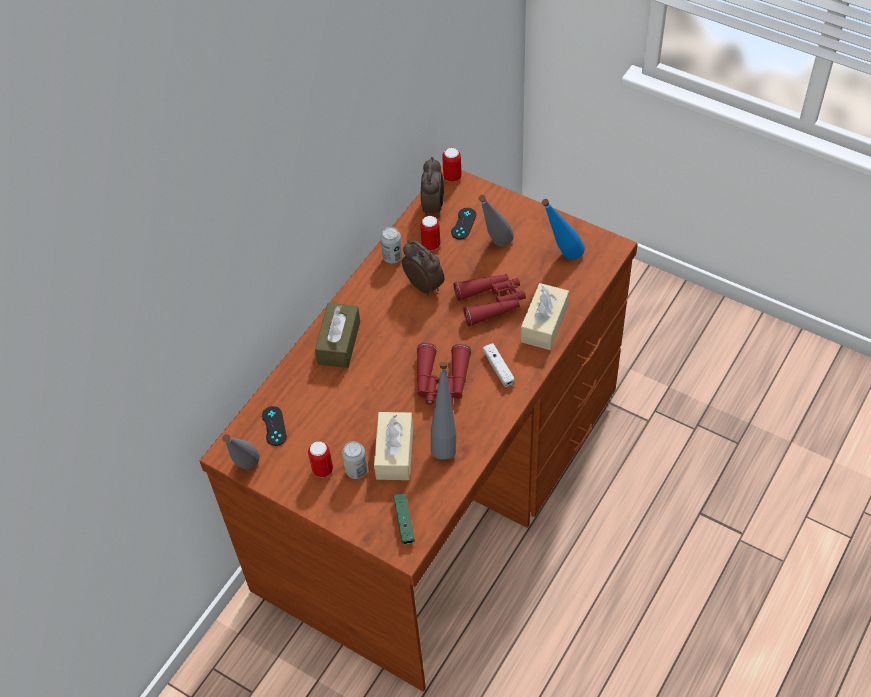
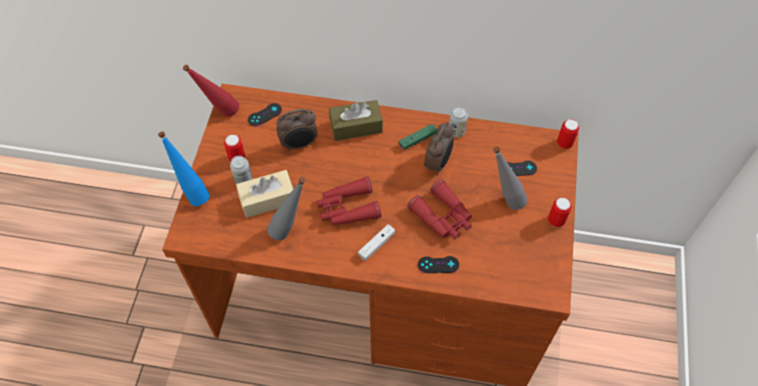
camera: 65 degrees right, 5 degrees up
(246, 472) = (220, 113): grey bottle -> red bottle
(404, 522) = (207, 227): green game controller -> green game controller (417, 140)
(431, 245) = (482, 153): can -> can (556, 220)
(434, 207) = (524, 141): alarm clock -> alarm clock (299, 144)
(544, 324) = (438, 265): beige tissue box -> black game controller
(561, 257) = (519, 255): blue bottle -> blue bottle (193, 193)

